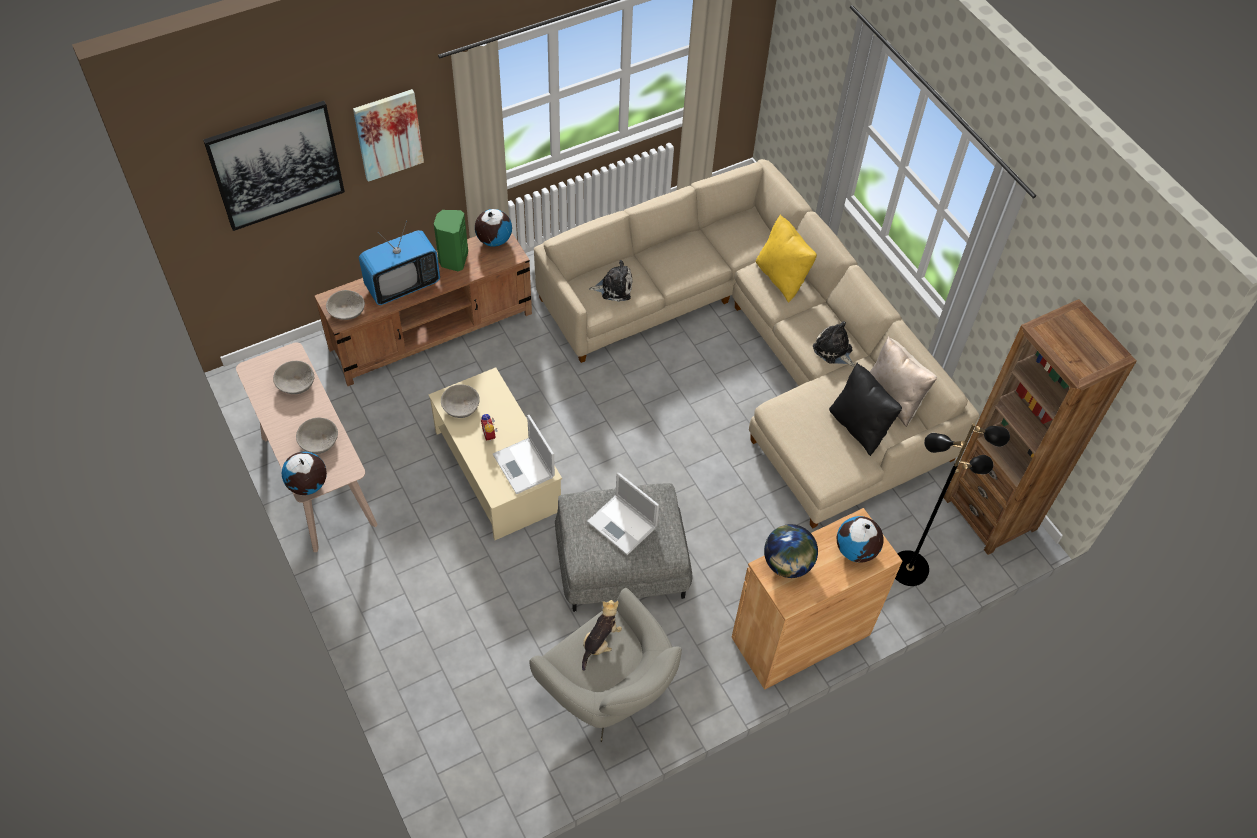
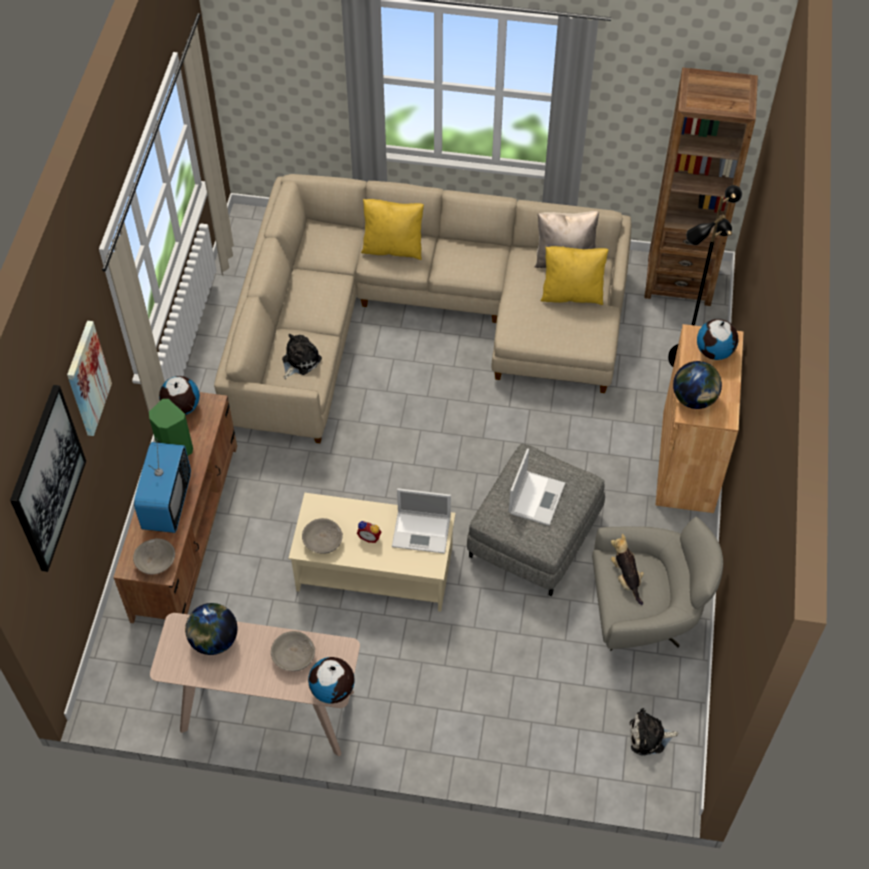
camera: 50 degrees left, 0 degrees up
(295, 383) = (214, 640): grey bowl -> globe
(623, 525) = (537, 497): laptop -> laptop turned 60 degrees counterclockwise
(833, 350) = (490, 263): plush toy -> plush toy (649, 737)
(859, 426) = (572, 294): black pillow -> yellow pillow

